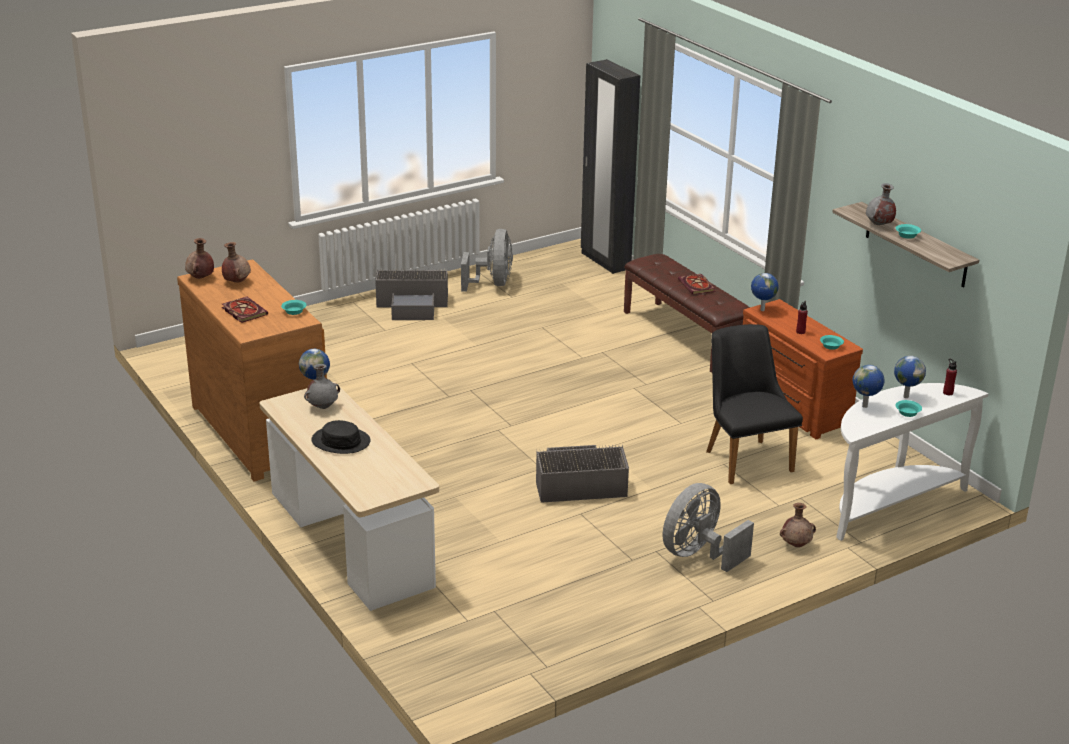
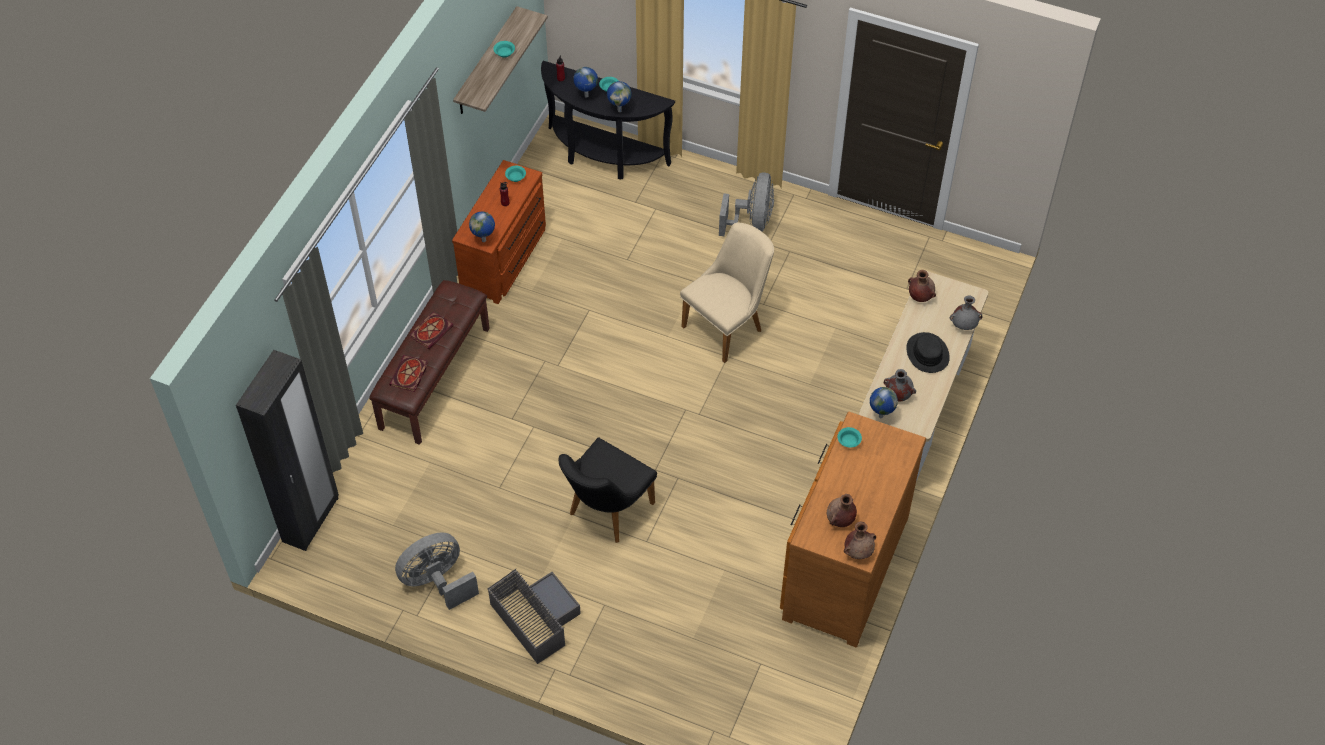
camera: 125 degrees left, 25 degrees up
(243, 311) = (881, 475): book -> book (409, 375)
(577, 484) = (728, 325): grey storage box -> beige chair
(699, 554) = (752, 222): grey fan -> grey fan turned 90 degrees counterclockwise
(744, 457) = (607, 253): black chair -> black chair (605, 513)
(796, 545) = (695, 182): brown vase -> brown vase (920, 296)
(879, 225) = (496, 73): grey vase -> grey vase (964, 325)
(888, 504) = (603, 156): white console table -> black console table

